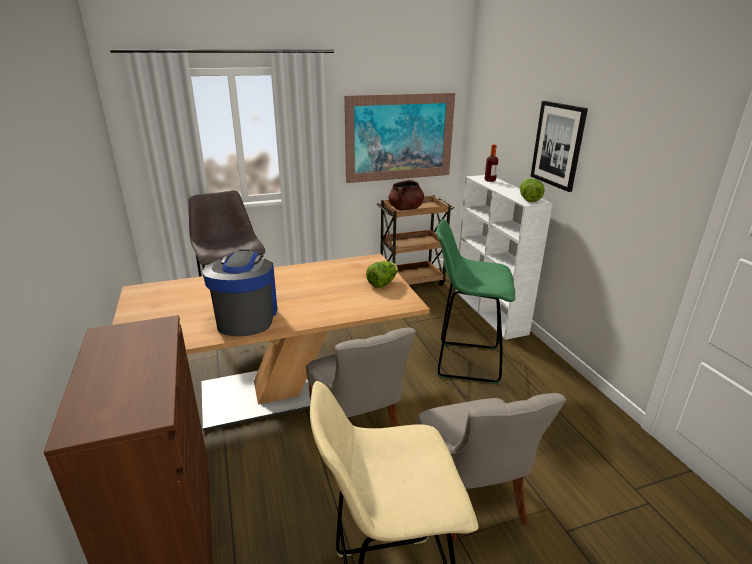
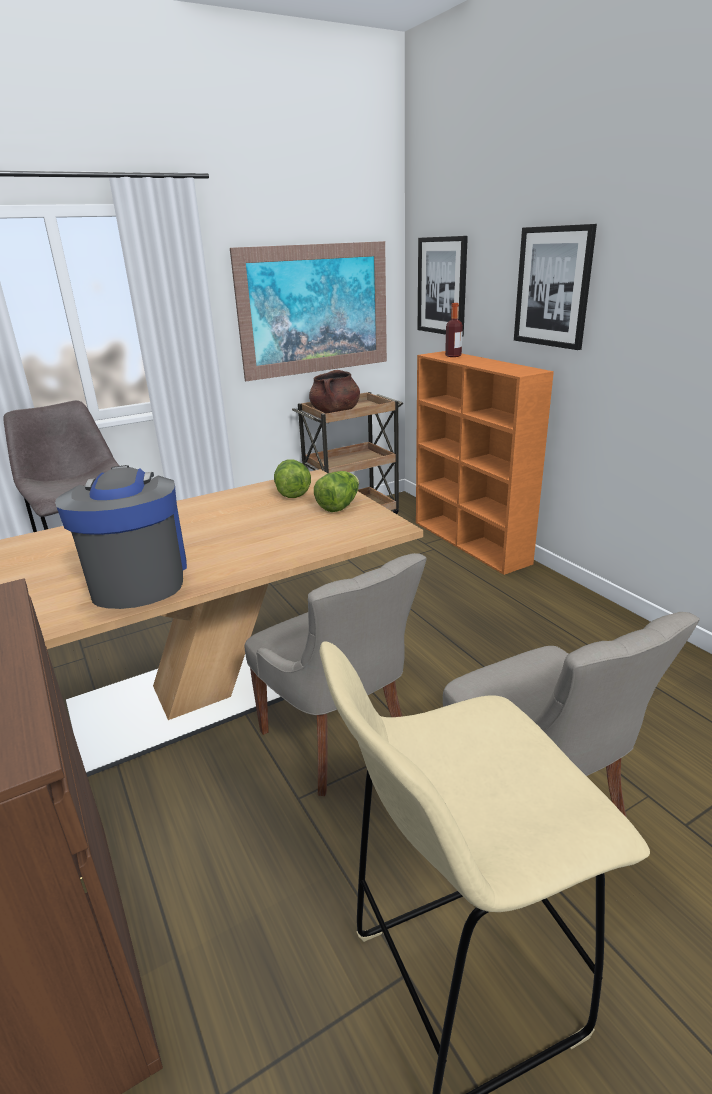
camera: 10 degrees left, 0 degrees up
(465, 361) = (460, 611): green stool -> none
(490, 129) = (442, 286): none -> picture
(490, 312) = (471, 542): white bookcase -> orange bookcase
(528, 199) = (519, 370): lettuce -> lettuce (292, 492)

